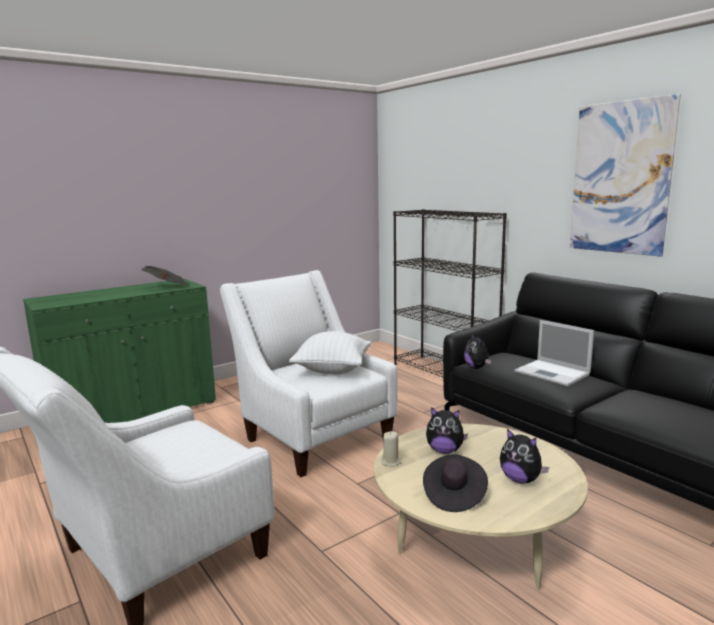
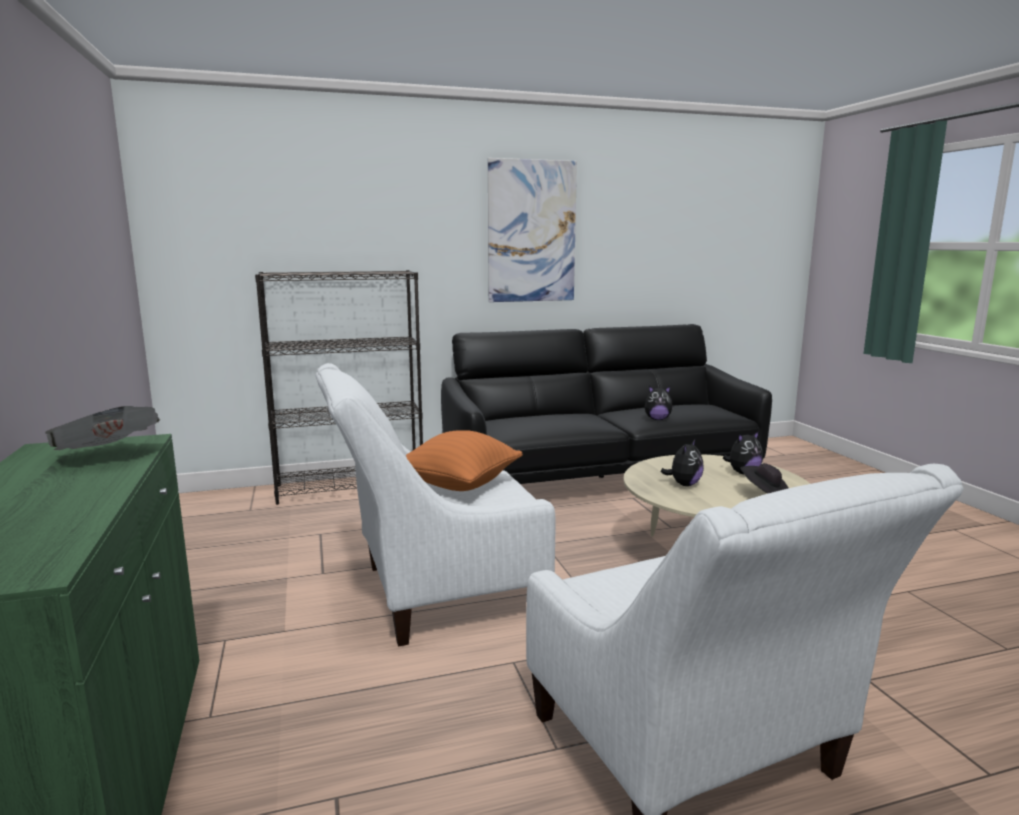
camera: 70 degrees left, 0 degrees up
(332, 370) = (459, 485): white pillow -> orange pillow
(391, 462) = (699, 506): beige candle -> none
(477, 367) = (510, 436): plush toy -> plush toy (657, 419)
(553, 373) = (565, 418): laptop -> none

